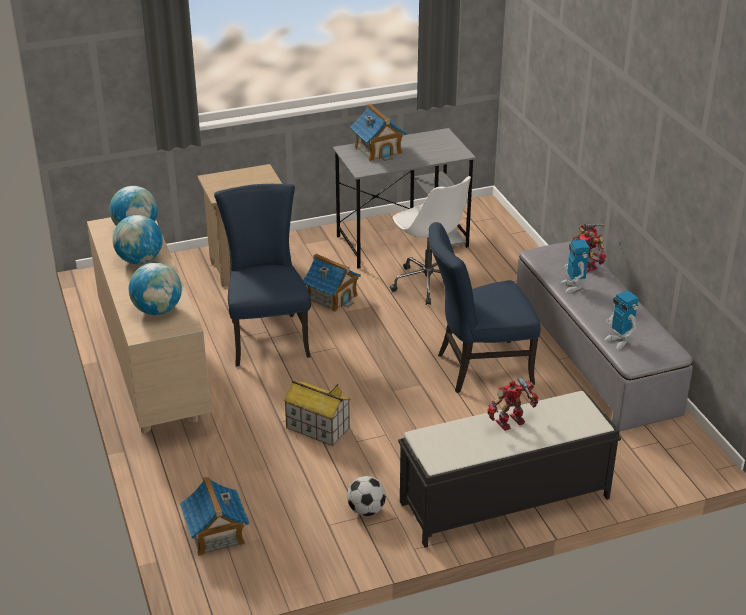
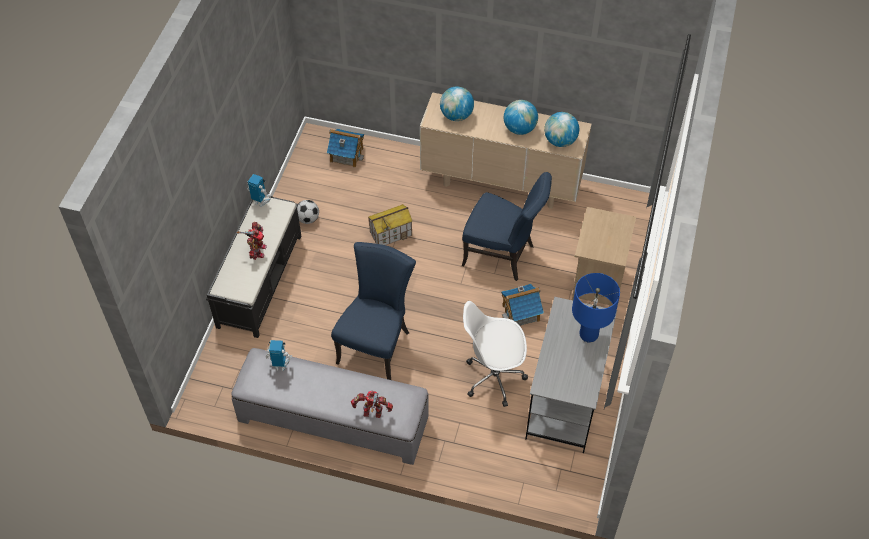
camera: 125 degrees right, 20 degrees up
(378, 150) = (589, 335): toy house -> blue table lamp
(572, 286) = (356, 385): toy robot -> toy robot (260, 202)

